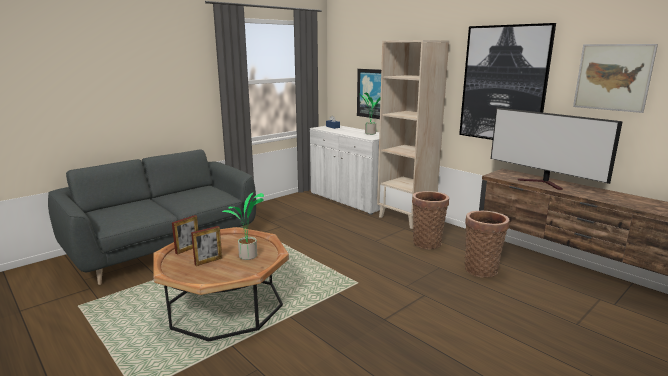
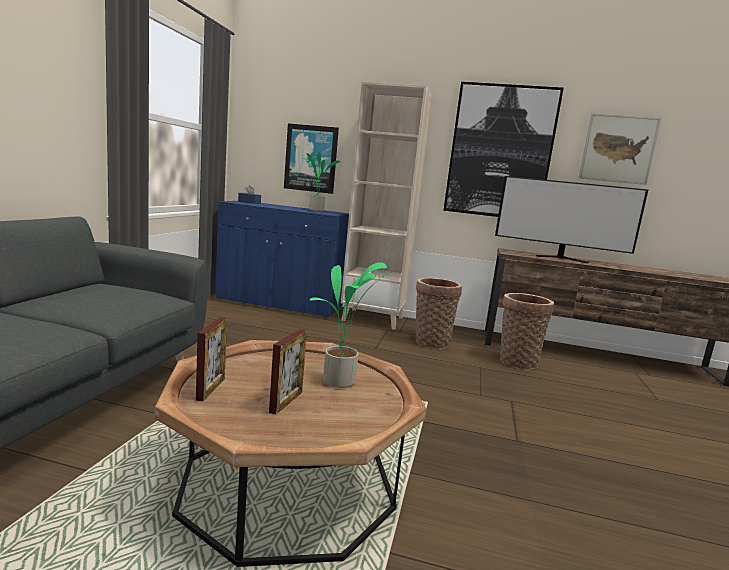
camera: 35 degrees left, 5 degrees down
(350, 200) = (279, 304): white cabinet -> blue cabinet

